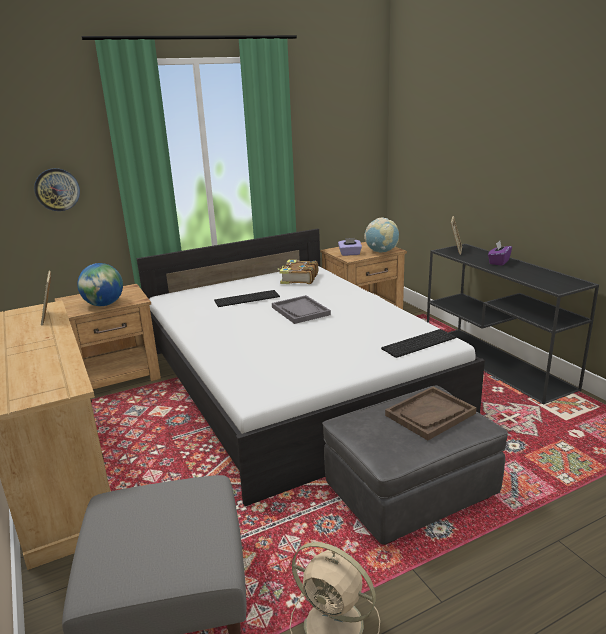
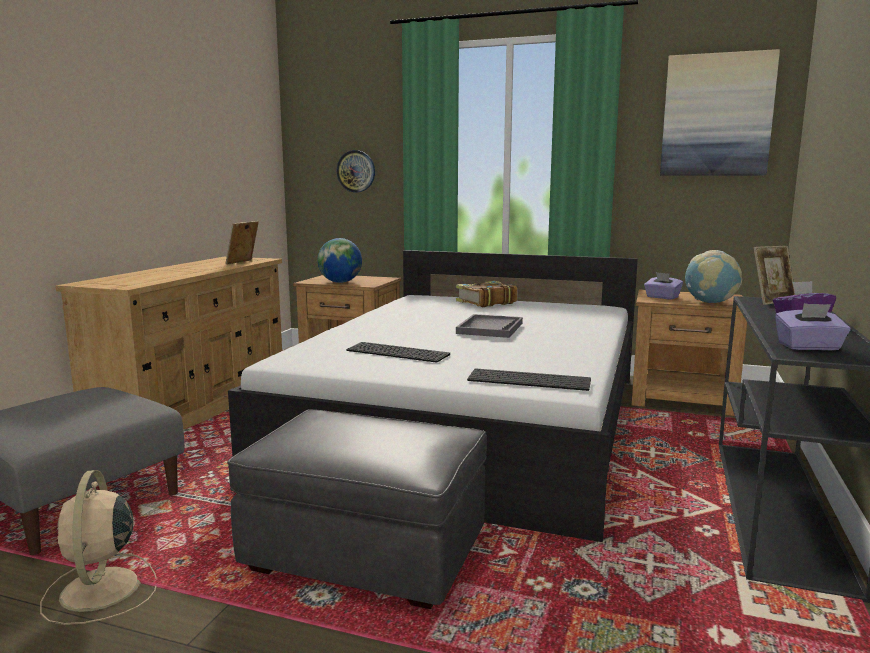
camera: 45 degrees right, 10 degrees down
(247, 298) = (470, 309): keyboard -> keyboard (399, 352)
(298, 279) = (566, 310): book -> book (485, 302)
(344, 120) = (716, 115): none -> picture
(430, 414) = (392, 439): brown tray -> none
(548, 282) = (809, 347): none -> purple tissue box

